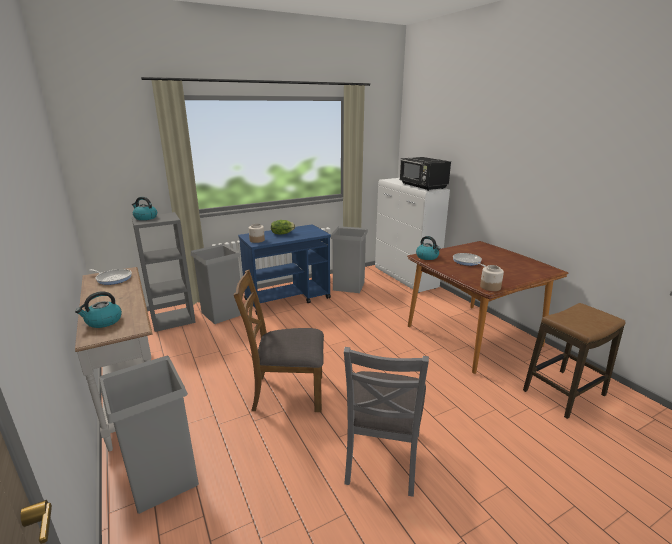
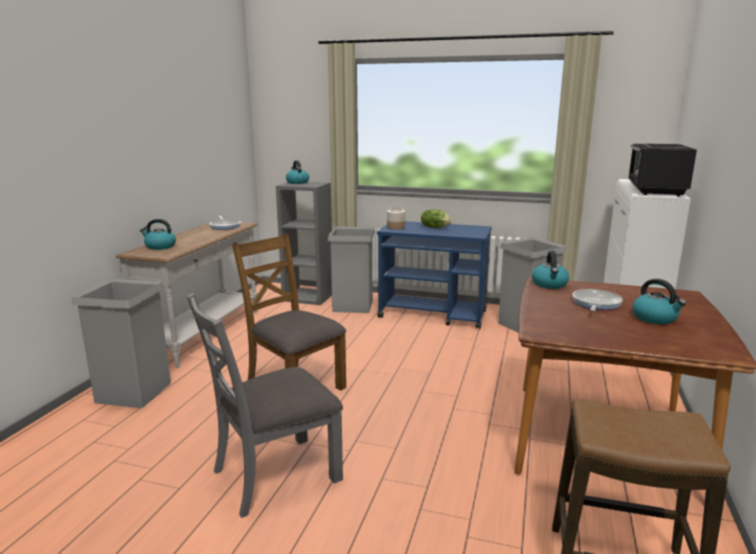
camera: 45 degrees right, 5 degrees down
(490, 287) = (545, 333): jar -> none
(501, 261) = (655, 318): none -> kettle

